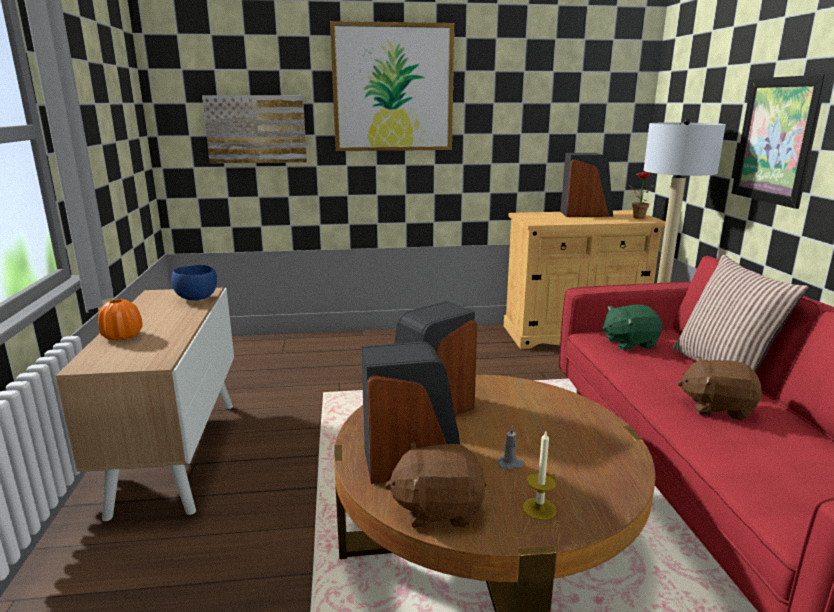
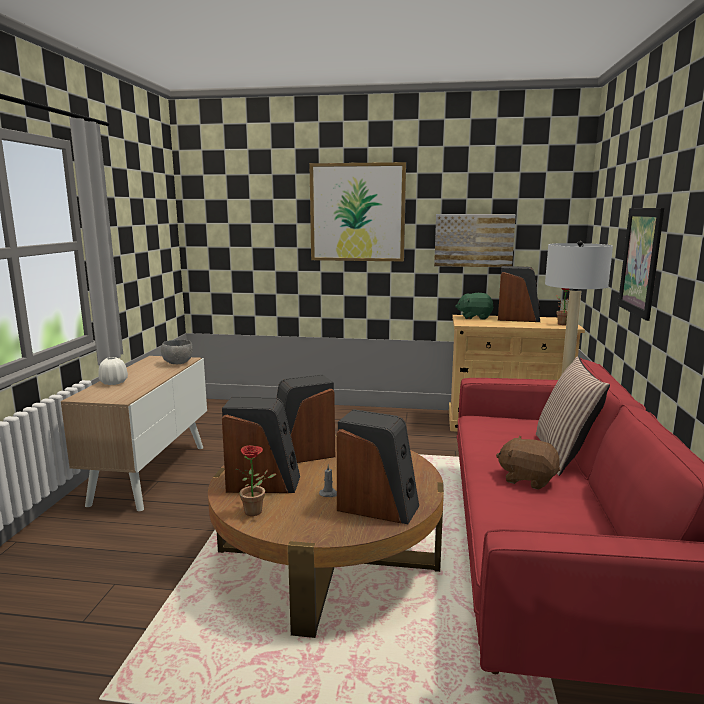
camera: 15 degrees right, 5 degrees down
(122, 336) = (114, 383): orange vase -> white vase
(197, 298) = (178, 363): blue bowl -> grey bowl
(256, 129) = (254, 242): picture -> picture (473, 240)
(438, 508) = (257, 512): brown plush toy -> potted plant
(539, 508) = (324, 522): candle -> none
(586, 473) = (378, 507): none -> speaker
(629, 343) = (502, 427): green plush toy -> green plush toy (474, 317)

